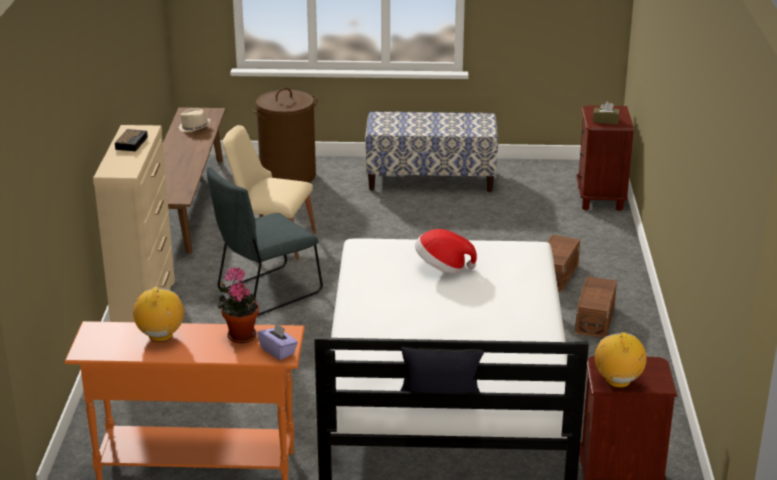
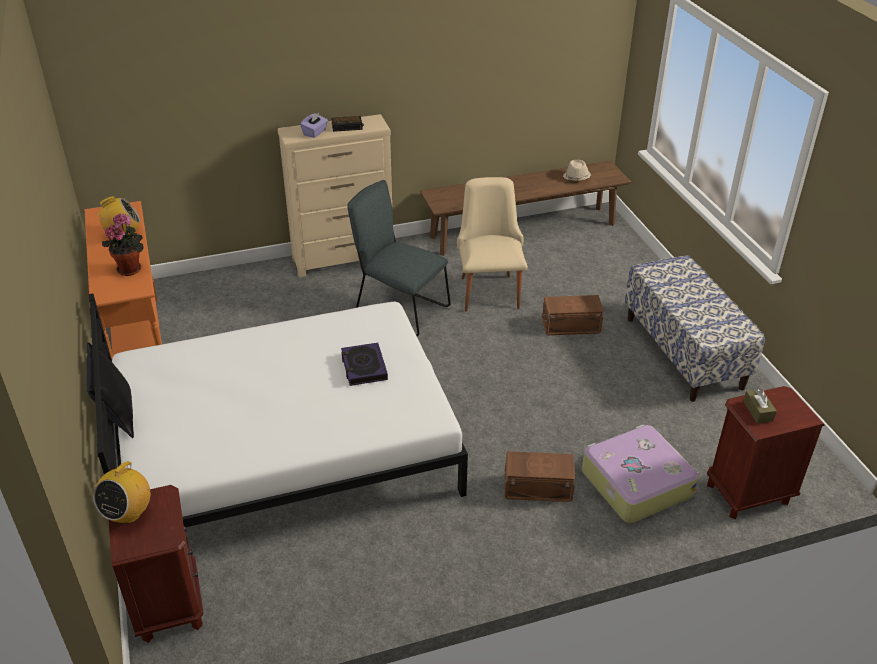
camera: 70 degrees right, 10 degrees up
(278, 351) = (108, 291): purple tissue box -> purple tissue box (315, 132)
(288, 176) = (615, 266): brown laundry basket -> none
(442, 267) = (364, 367): hat -> book
(569, 235) = (635, 483): none -> suitcase
(596, 319) = (460, 537): brown storage box -> brown storage box (572, 326)
(618, 381) = (128, 513): radio -> radio turned 135 degrees clockwise

